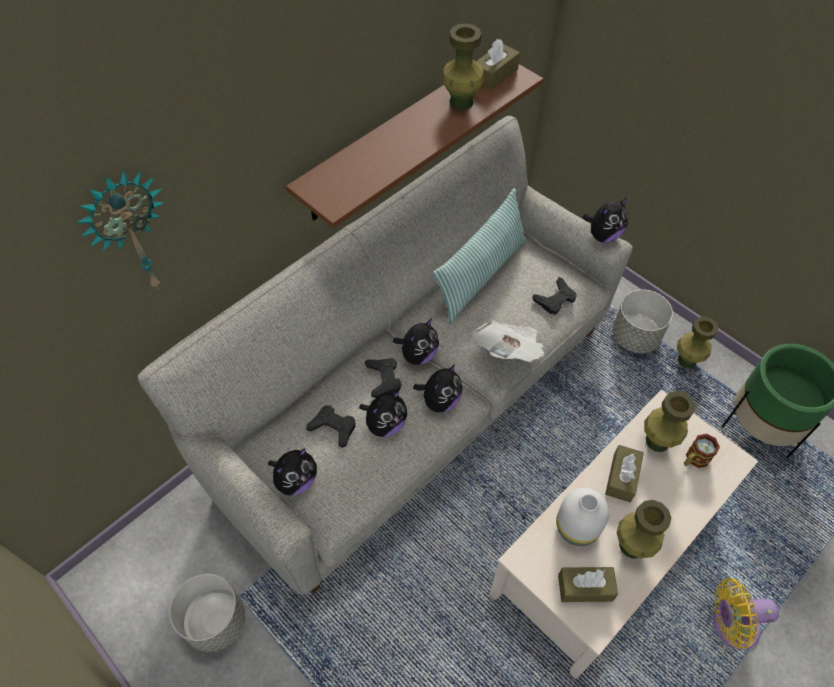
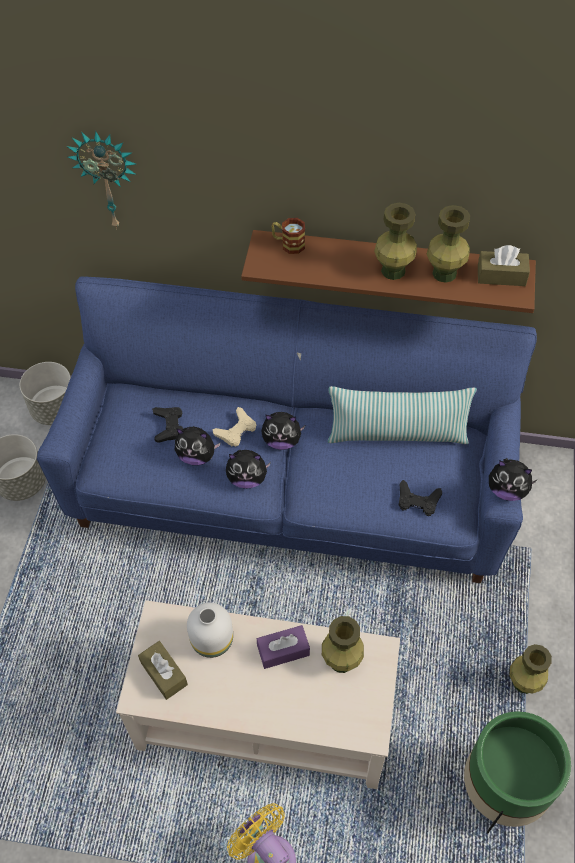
camera: 55 degrees right, 0 degrees up
(296, 480) = (111, 433): plush toy -> none
(383, 379) = (236, 430): black game controller -> beige game controller
(416, 403) = (289, 491): grey sofa -> blue sofa
(509, 351) = (333, 497): newspaper -> none
(622, 477) = (283, 650): brown tissue box -> purple tissue box
(632, 546) = (225, 690): green vase -> green vase (393, 271)
(635, 336) = (510, 622): grey planter -> grey planter (55, 409)
(694, 459) = (346, 699): mug -> mug (288, 244)

